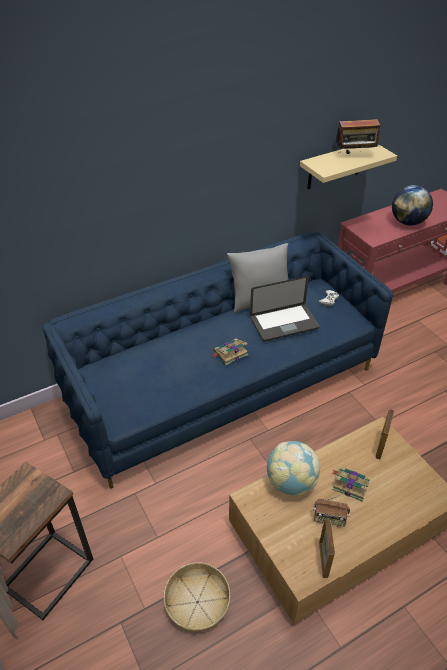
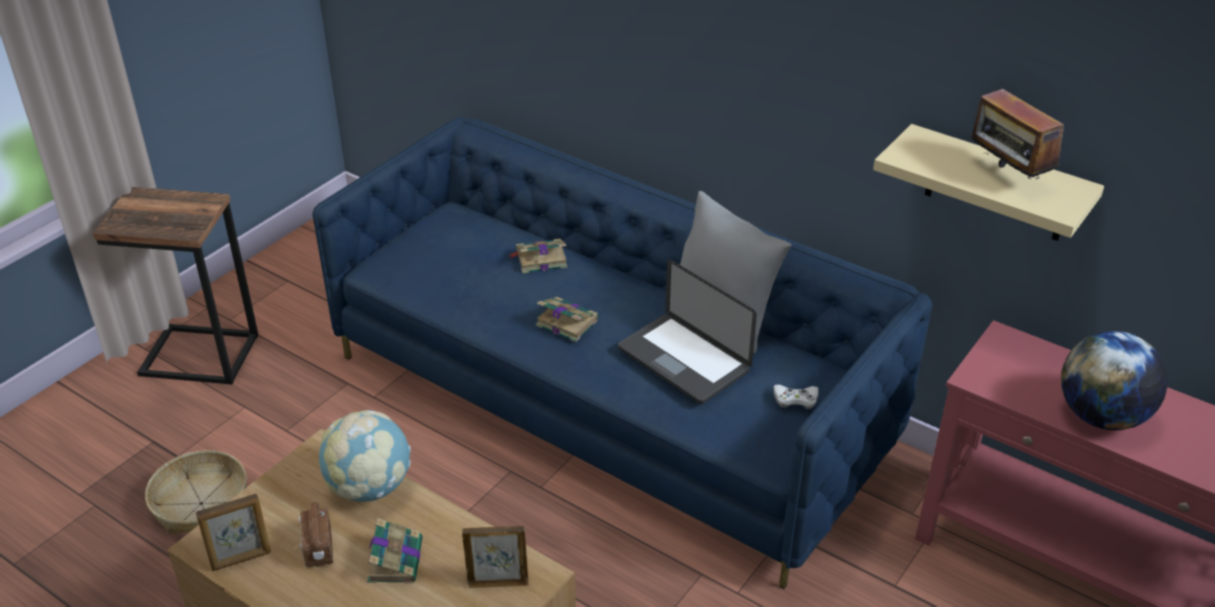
camera: 65 degrees right, 5 degrees down
(170, 347) = (540, 259): none -> book

